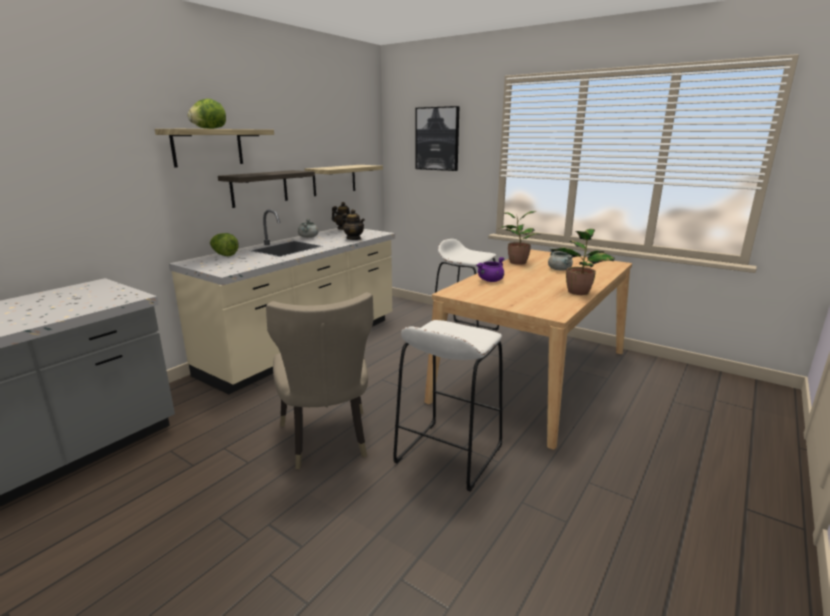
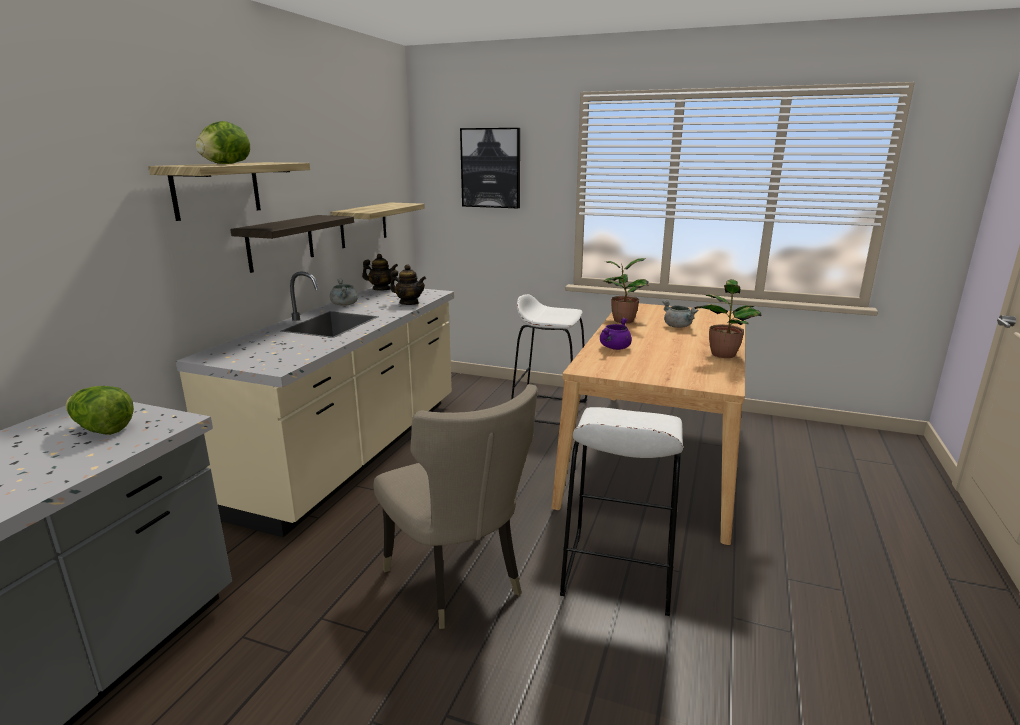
camera: 15 degrees left, 0 degrees up
(224, 255) = (249, 340): lettuce -> lettuce (102, 429)

